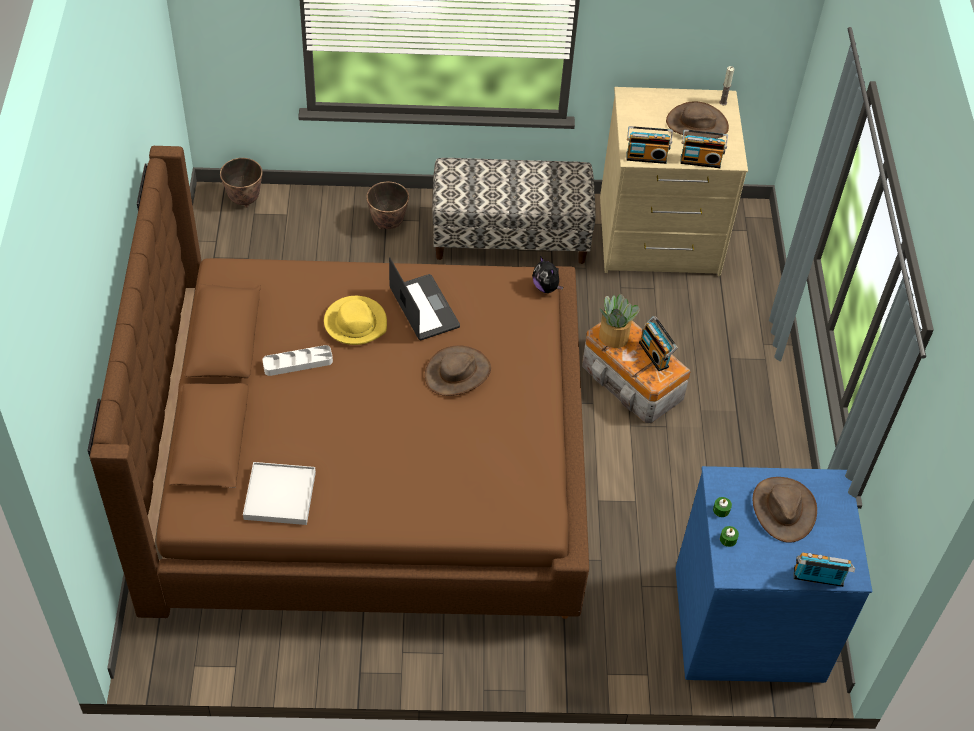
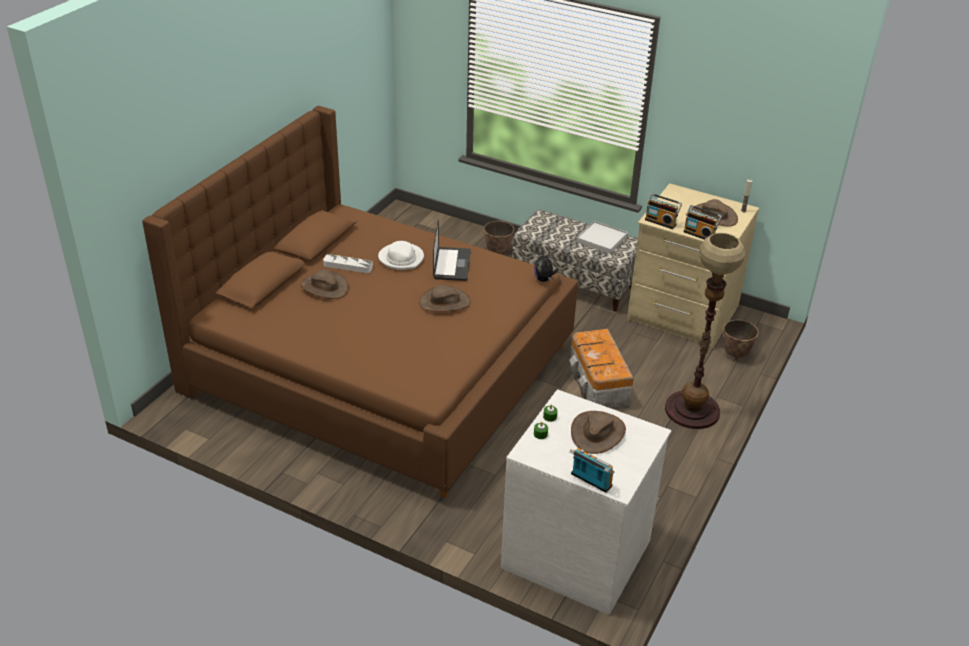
camera: 30 degrees right, 15 degrees down
(244, 199) = (417, 215): planter -> planter (735, 354)
(279, 496) = (276, 324): white tray -> white tray (601, 239)
(294, 410) = (324, 287): none -> brown hat
(355, 323) = (401, 258): yellow hat -> white hat
(614, 337) = (590, 341): potted plant -> none
(655, 354) = (613, 360): radio -> none
(748, 620) = (577, 552): blue dresser -> white dresser
(749, 374) = (692, 410): none -> floor lamp

